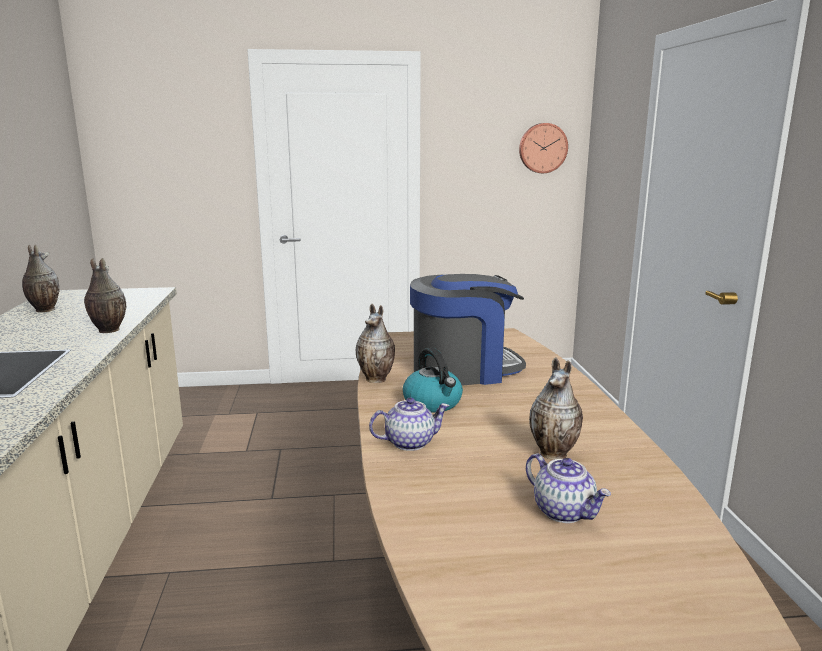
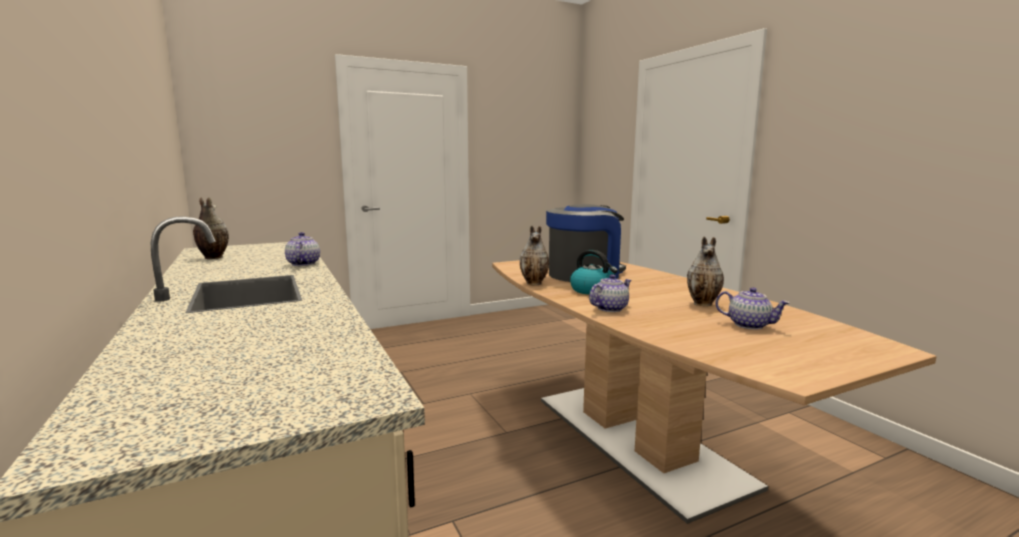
camera: 20 degrees left, 5 degrees down
(107, 330) = (303, 264): vase -> teapot
(542, 148) = (549, 140): wall clock -> none

